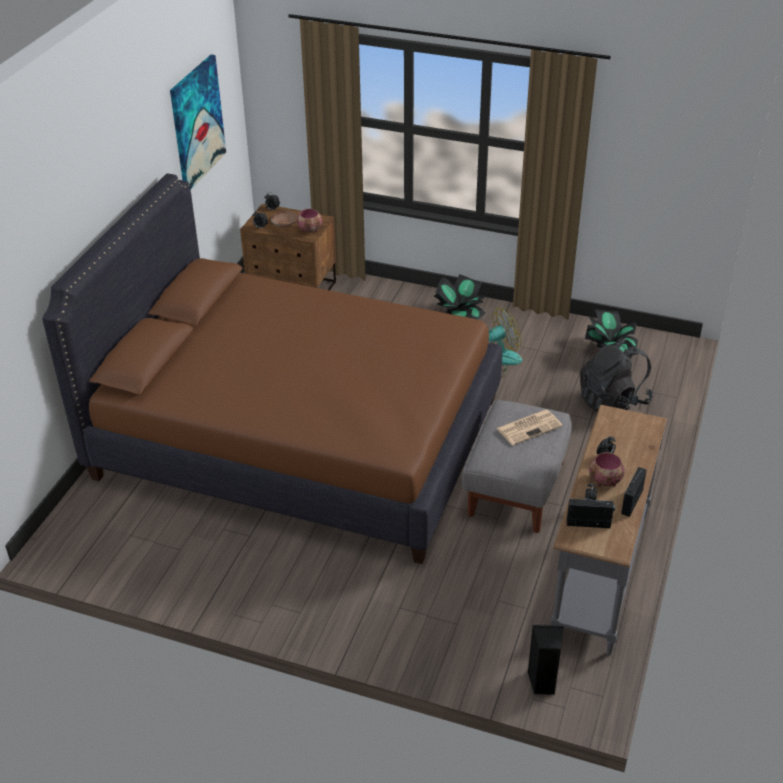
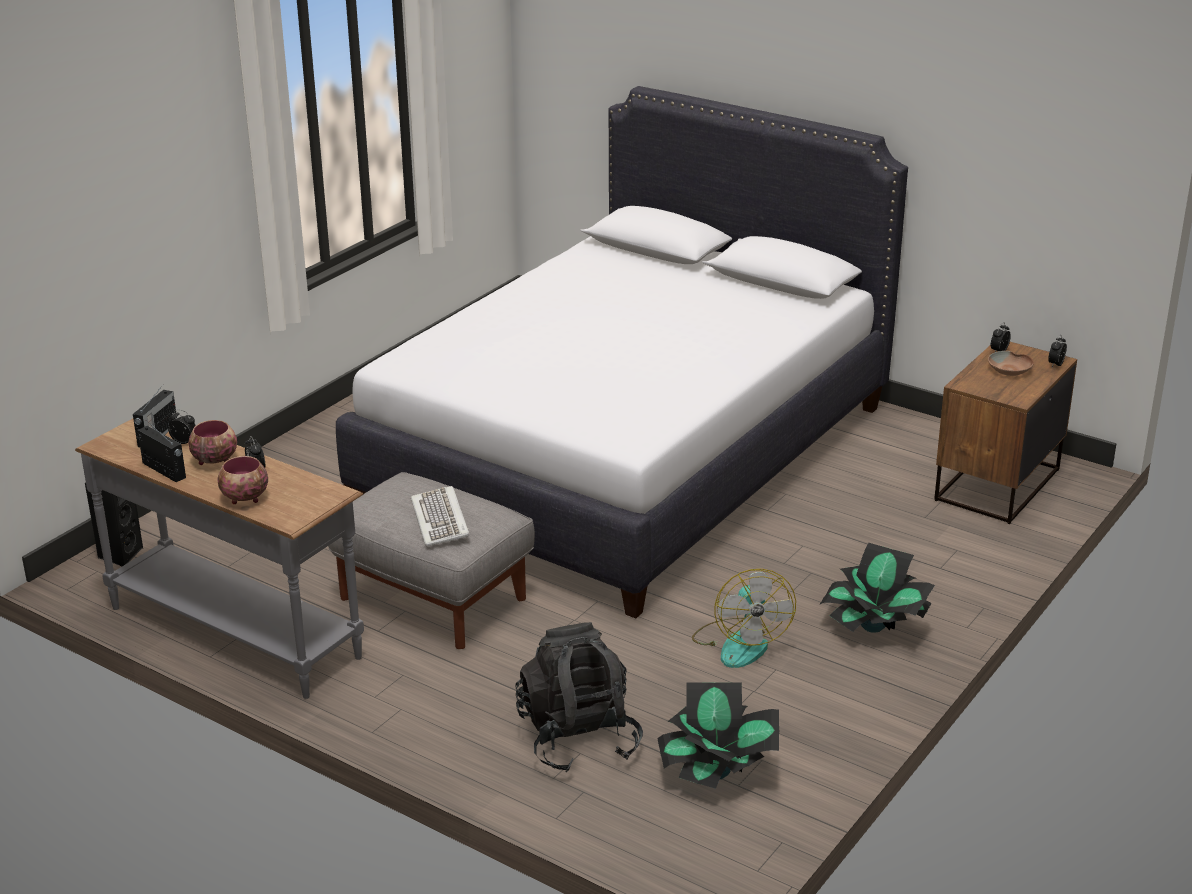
camera: 105 degrees right, 10 degrees down
(197, 122) = (999, 137): picture -> none
(298, 438) = (626, 454): brown bed -> white bed
(310, 230) = (982, 387): bowl -> bowl (244, 498)
(529, 427) = (441, 520): newspaper -> keyboard

